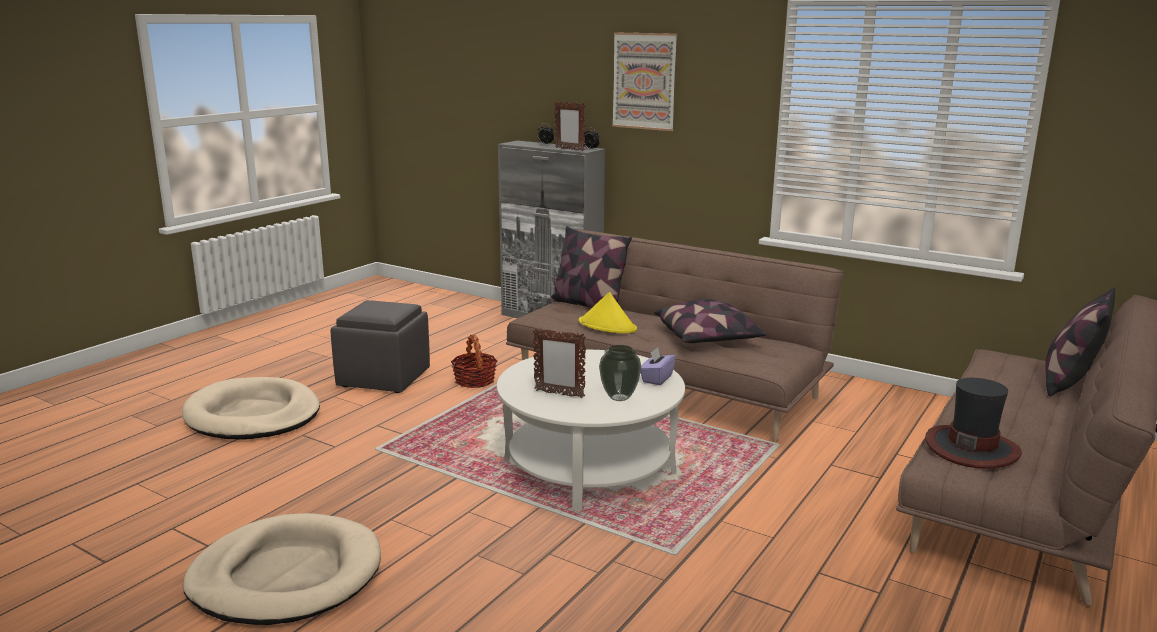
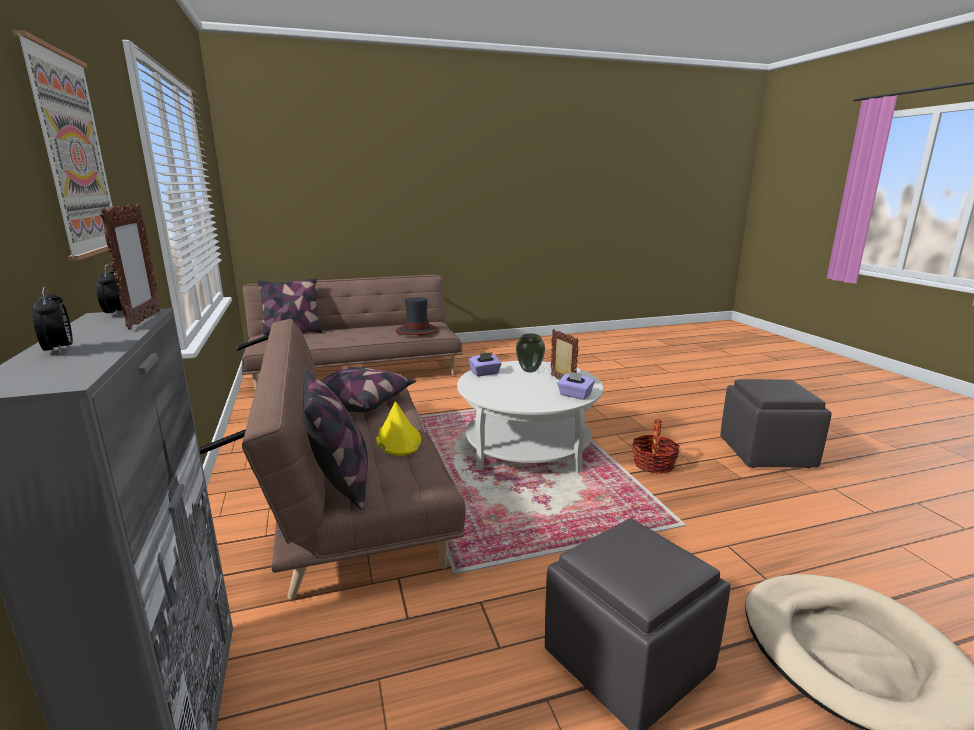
camera: 140 degrees left, 0 degrees up
(286, 576) = (767, 453): beige dog bed -> grey ottoman
(474, 381) = (510, 586): basket -> basket (653, 464)
(521, 381) = (574, 395): none -> purple tissue box

